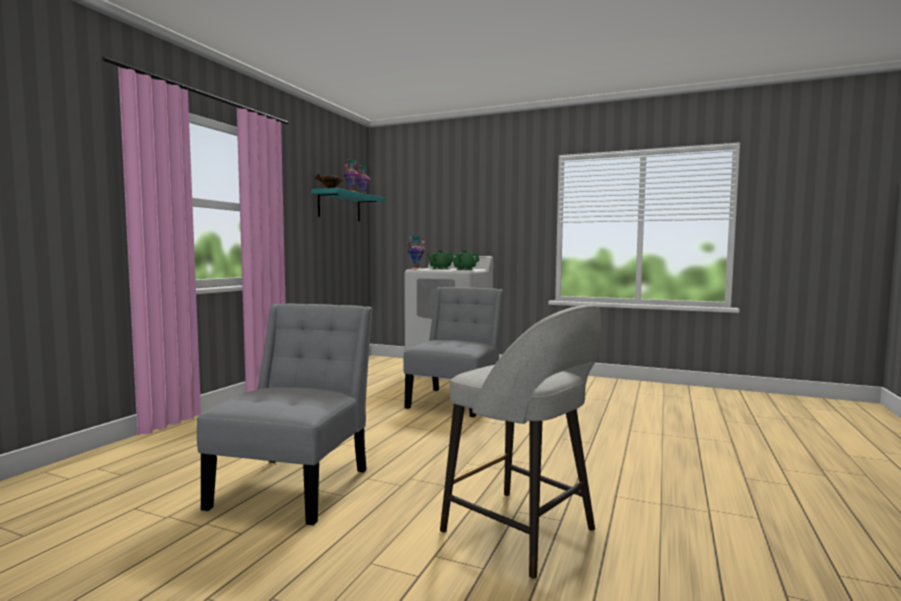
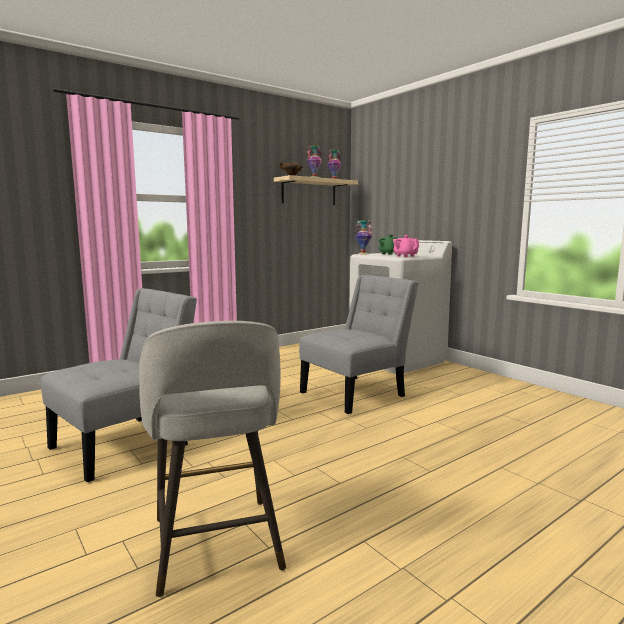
camera: 30 degrees right, 5 degrees up
(339, 206) = (309, 192): turquoise shelf -> beige shelf
(464, 269) = (405, 256): green teapot -> pink teapot

